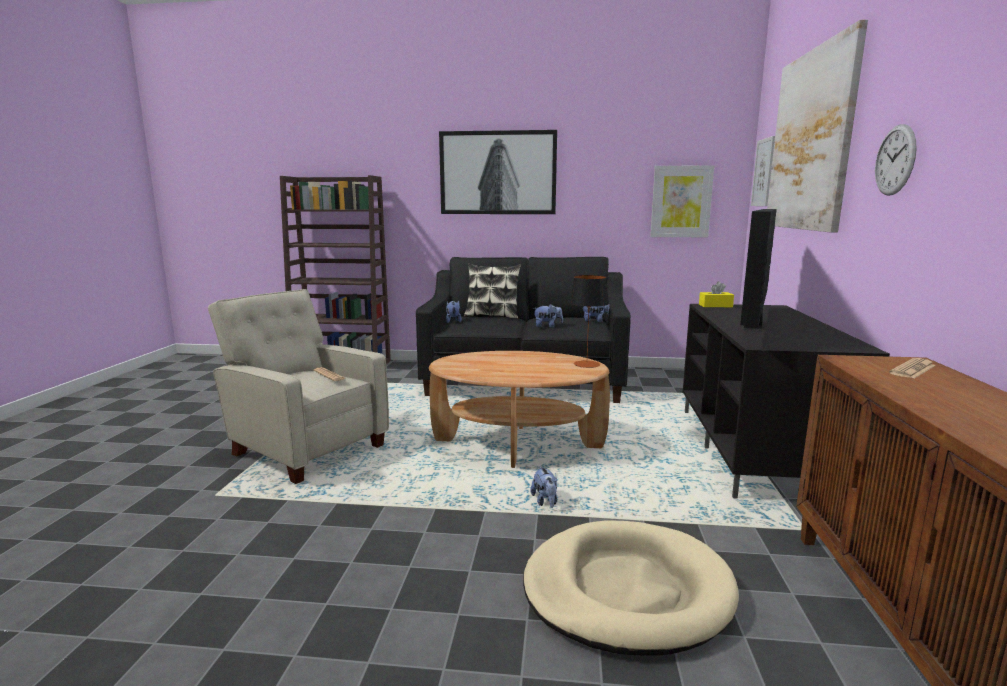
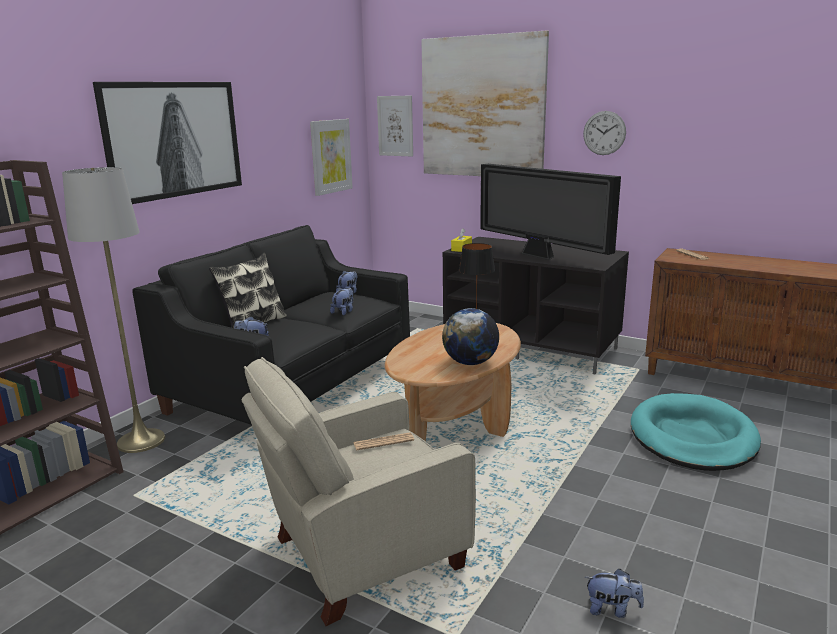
camera: 65 degrees left, 5 degrees up
(412, 368) = (141, 441): none -> grey floor lamp
(486, 373) = (470, 363): none -> globe
(545, 501) = (569, 436): plush toy -> plush toy (612, 609)
(626, 591) = (692, 437): beige dog bed -> turquoise dog bed

